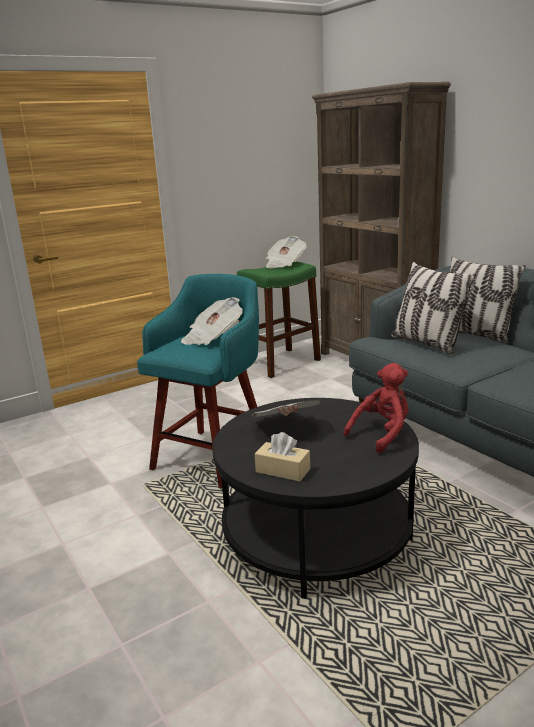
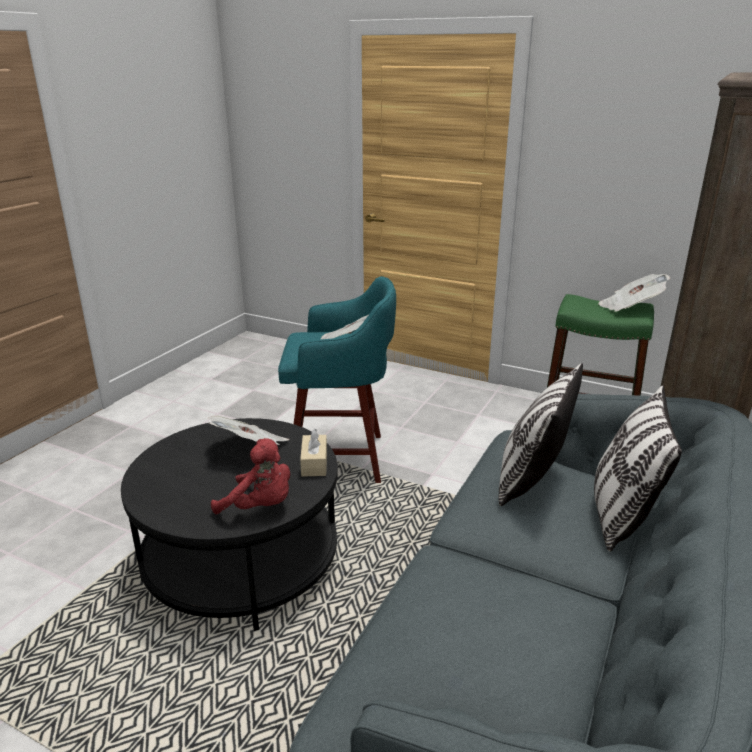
camera: 60 degrees right, 5 degrees up
(283, 470) = (163, 469): beige tissue box -> beige tissue box (314, 463)

